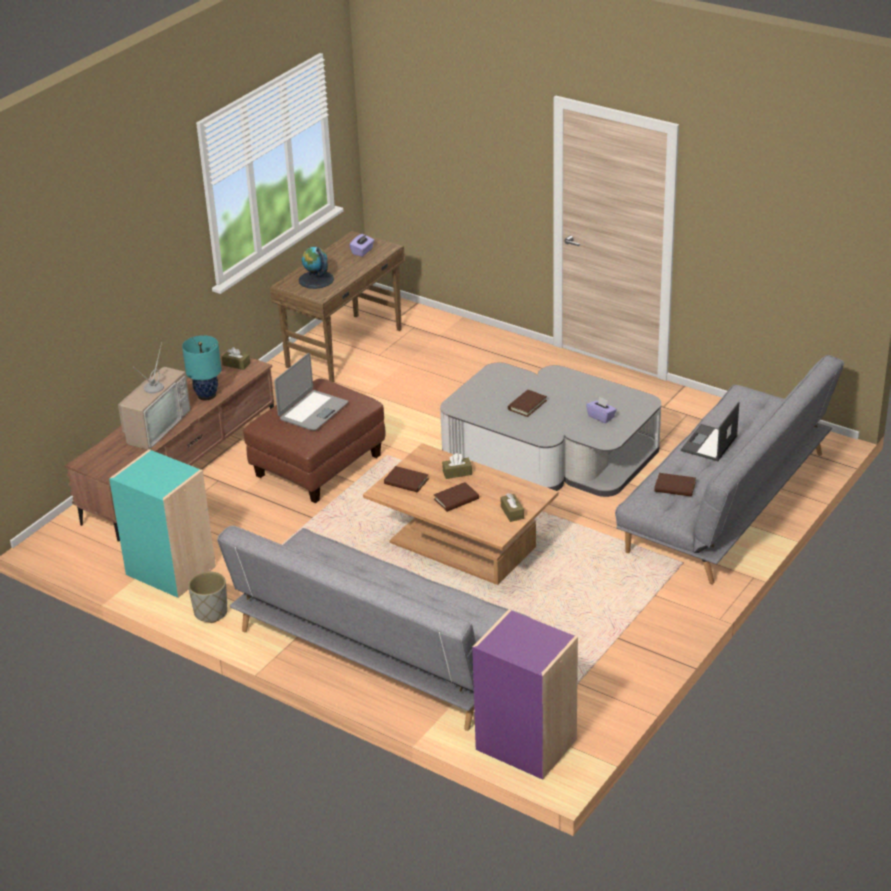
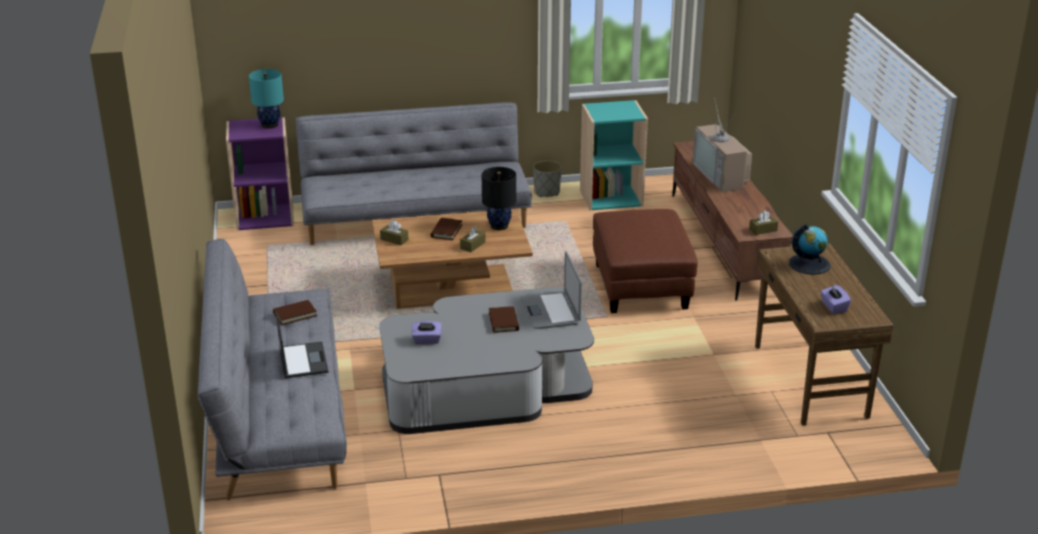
camera: 135 degrees right, 5 degrees down
(206, 395) = (733, 204): turquoise table lamp -> turquoise table lamp (270, 125)
(313, 411) = (643, 229): laptop -> laptop (550, 311)
(406, 481) = (499, 226): brown book -> black table lamp

